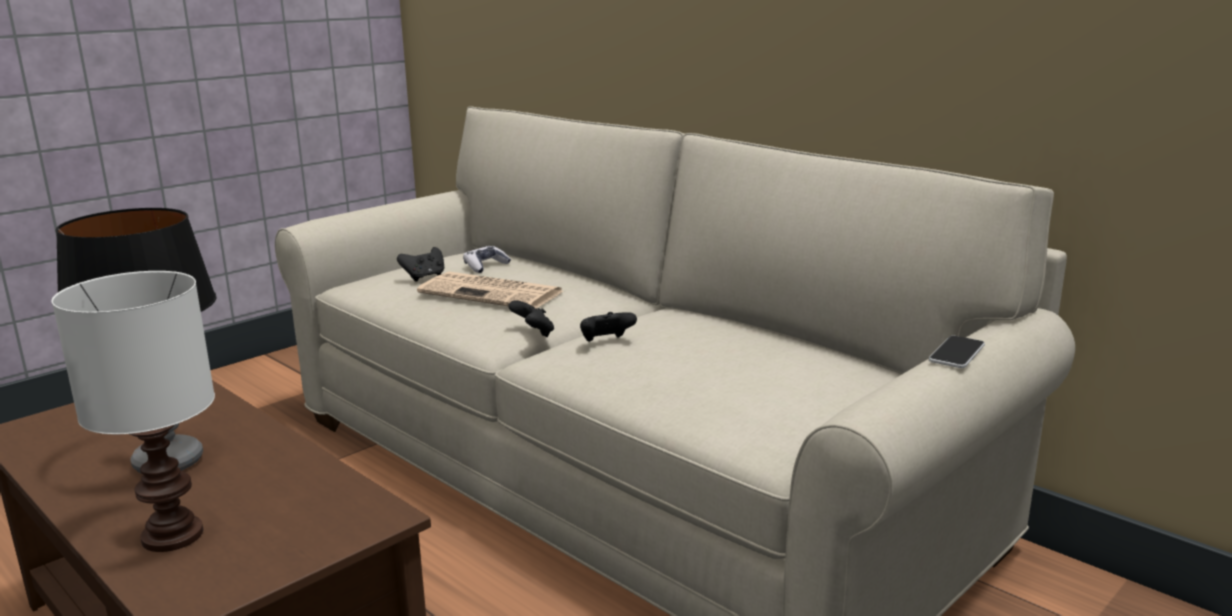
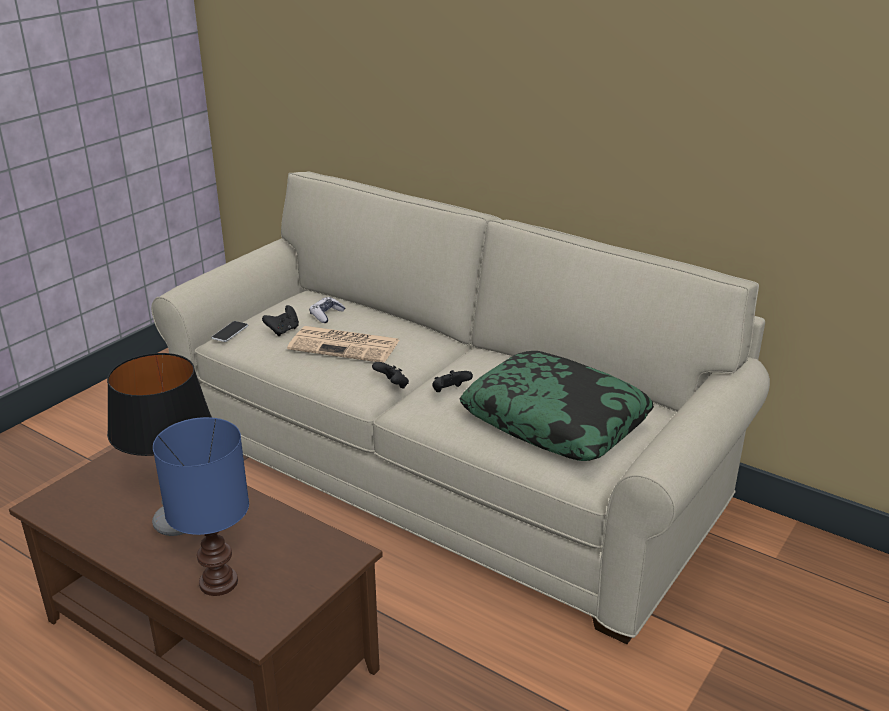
camera: 10 degrees left, 10 degrees up
(175, 535) = (220, 581): white table lamp -> blue table lamp
(742, 378) = (555, 420): none -> pillow
(956, 353) = (702, 407): phone -> phone (230, 332)

